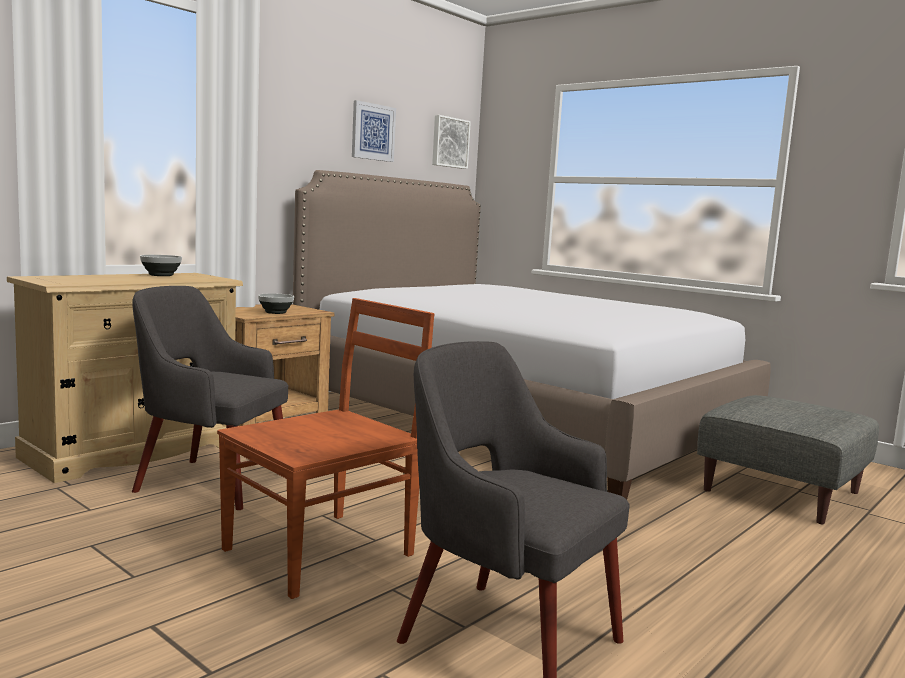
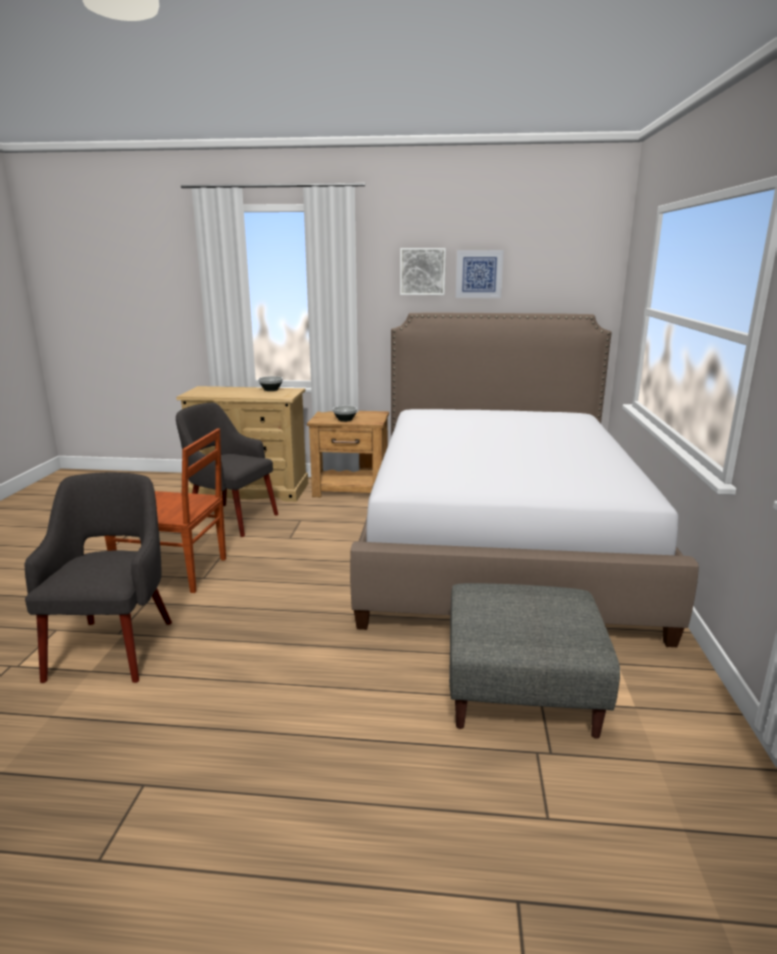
camera: 55 degrees right, 10 degrees up
(211, 482) = (231, 519): grey armchair -> grey armchair turned 45 degrees counterclockwise
(449, 142) = (579, 272): picture -> picture (422, 271)

